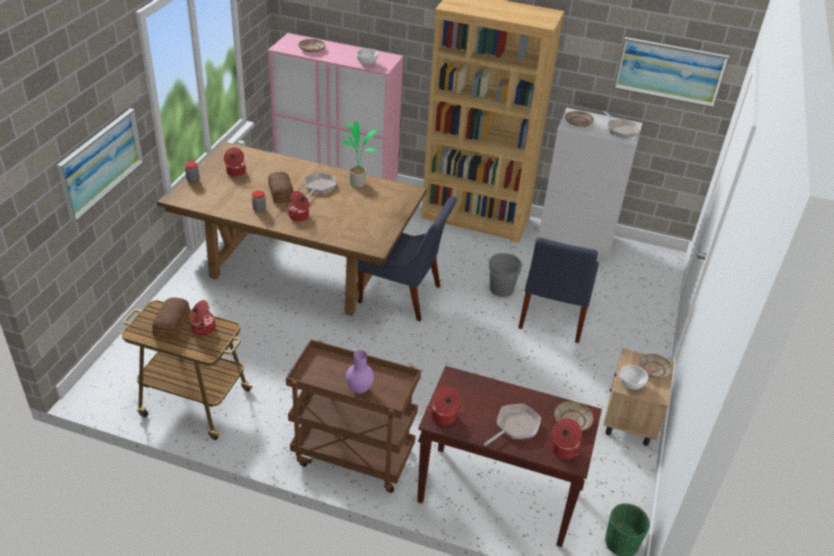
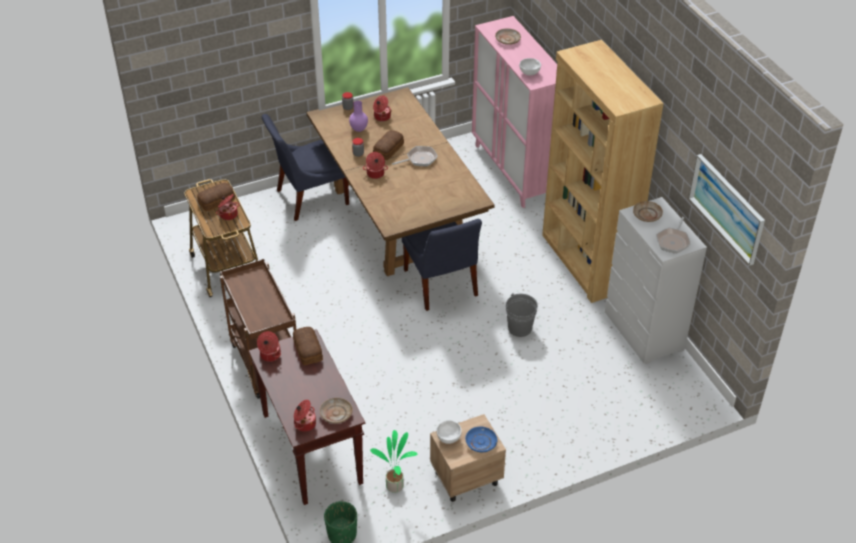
camera: 50 degrees right, 5 degrees up
(101, 162) = (243, 67): picture -> none
(357, 182) = (451, 171): potted plant -> potted plant (396, 485)
(359, 389) = (252, 307): purple vase -> purple vase (358, 129)
(468, 388) = (307, 351): none -> bread
(515, 426) = (298, 390): frying pan -> none
(552, 316) = (526, 373): blue chair -> blue chair (309, 198)
(653, 370) = (481, 442): beige plate -> blue plate

